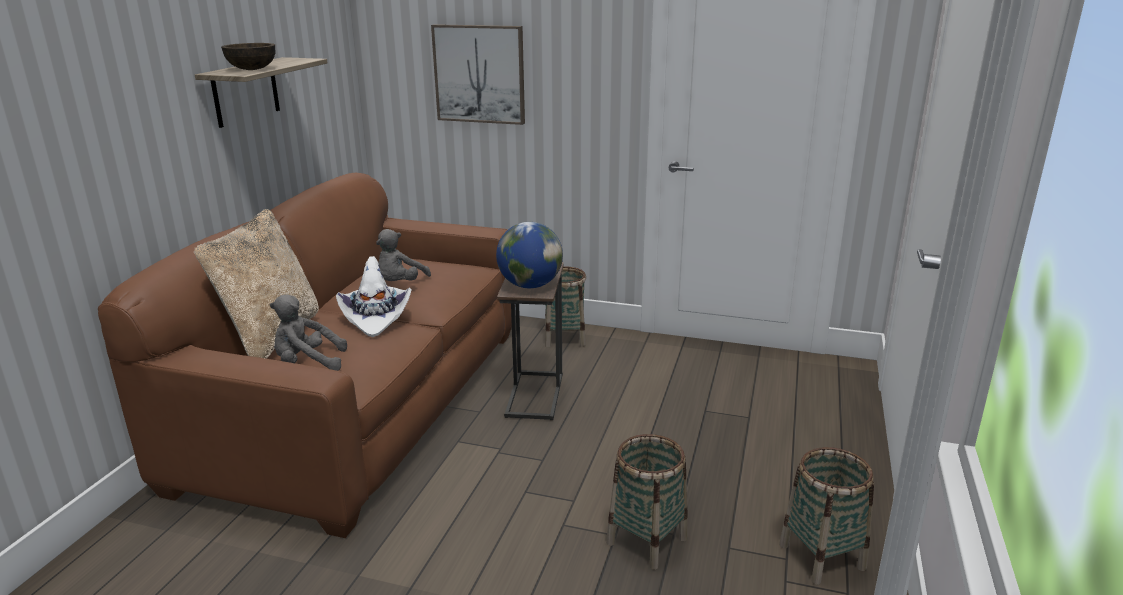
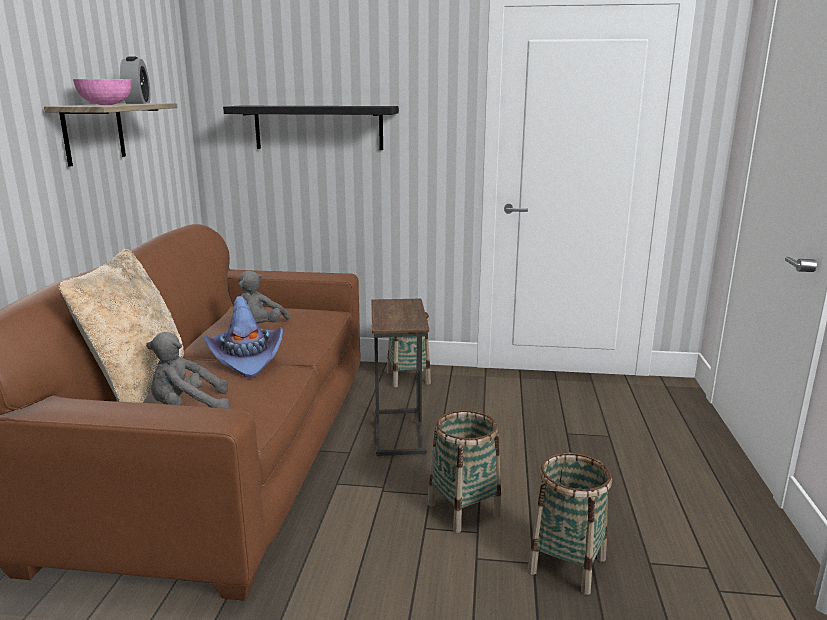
camera: 10 degrees left, 5 degrees down
(252, 69) = (106, 104): brown bowl -> pink bowl
(287, 61) = (138, 103): none -> alarm clock
(376, 316) = (247, 358): white hat -> purple hat
(479, 74) = (318, 127): picture -> black shelf
(530, 285) = (400, 319): globe -> none
(822, 556) = (740, 561): basket -> basket (464, 510)

